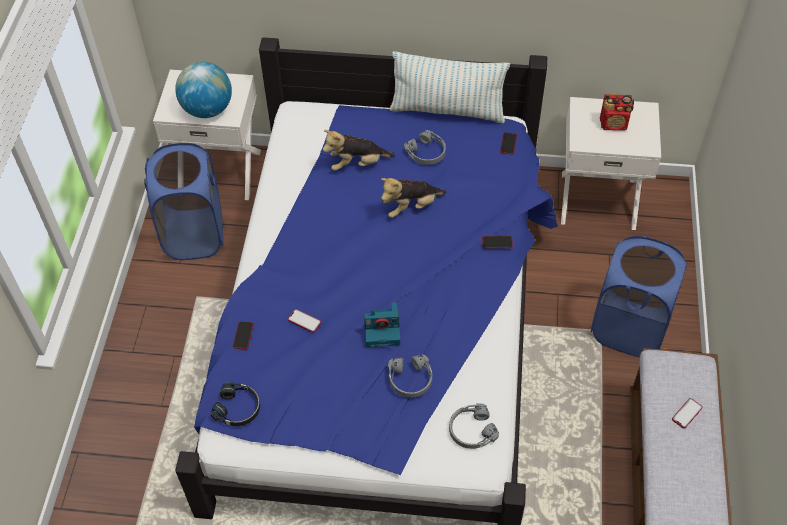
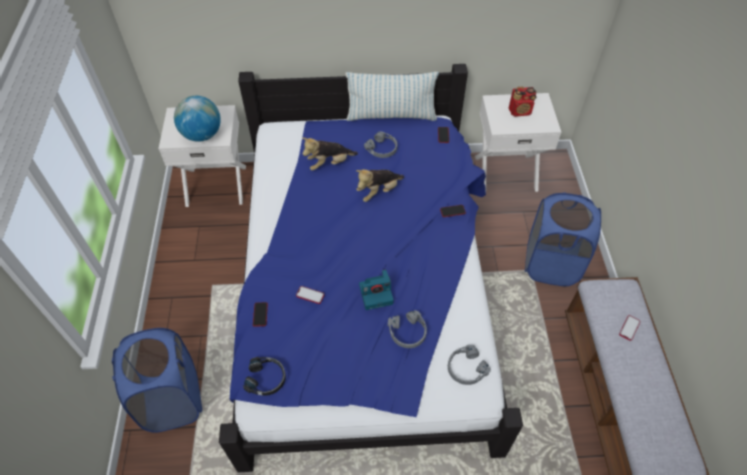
camera: 10 degrees left, 0 degrees up
(194, 234) = (203, 236): blue laundry basket -> blue laundry basket (173, 400)

